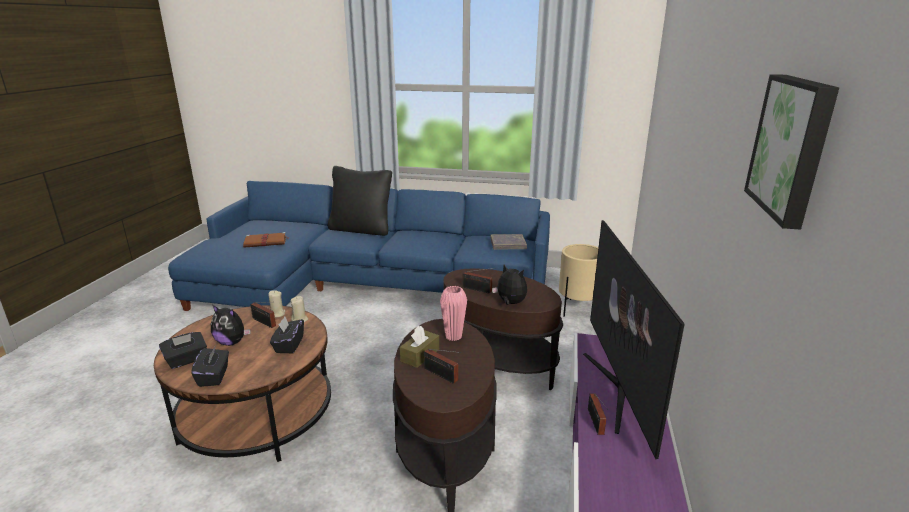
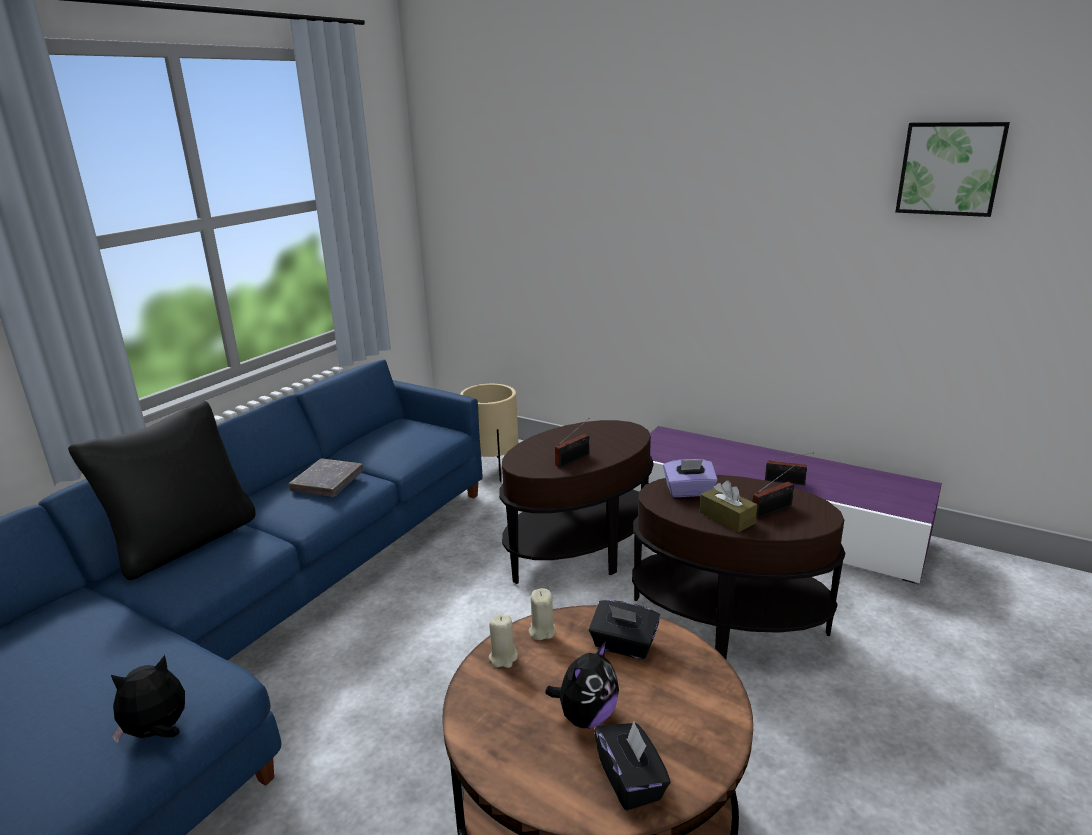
camera: 70 degrees left, 0 degrees up
(214, 376) = (699, 735): black tissue box -> none
(265, 322) = (529, 673): radio -> none
(266, 242) = (93, 676): brown book -> none
(453, 336) = (689, 491): pink vase -> purple tissue box
(508, 244) = (412, 430): grey book -> grey book (328, 482)
(510, 303) = (621, 447): plush toy -> plush toy (158, 732)
(618, 389) = (736, 459): television -> none

